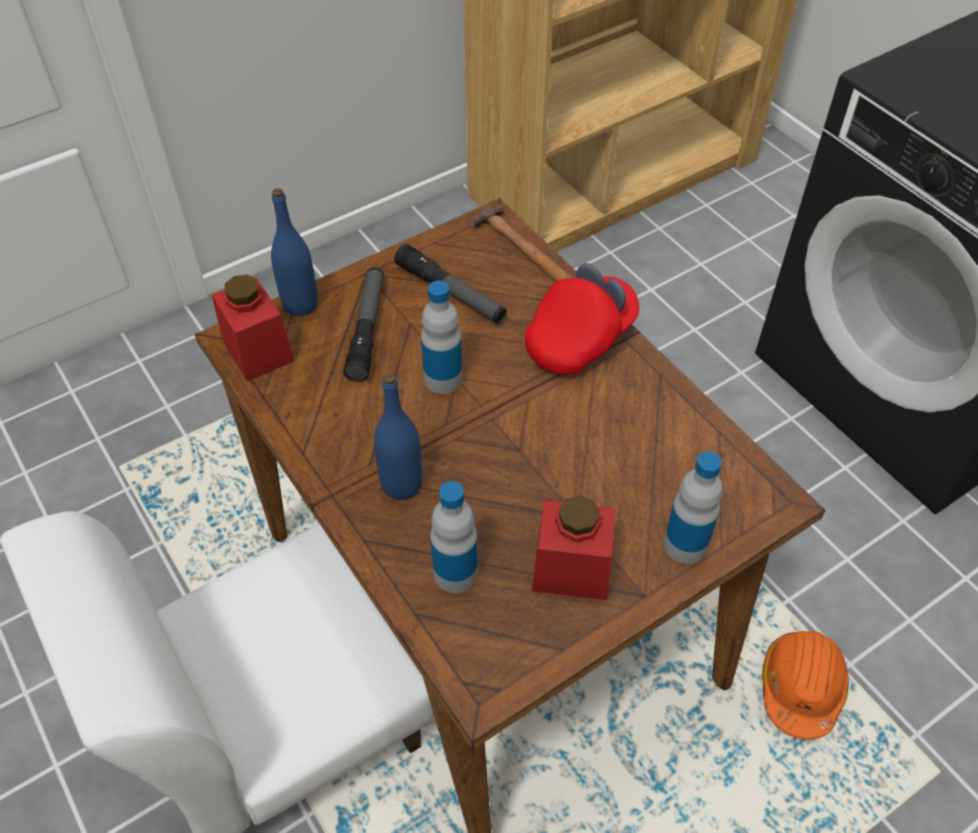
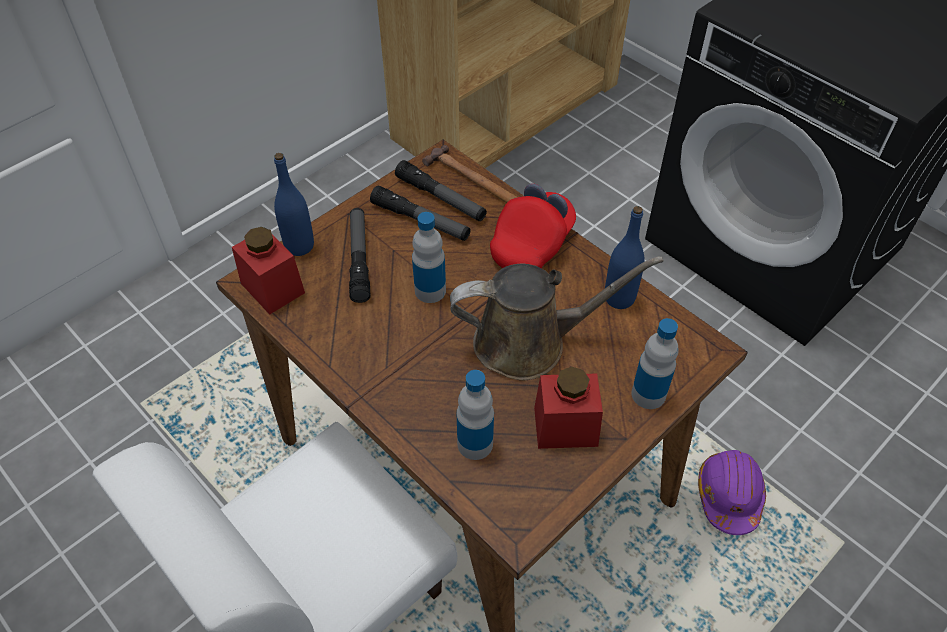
camera: 10 degrees left, 0 degrees up
(401, 484) = (416, 380): blue bottle -> blue bottle (619, 298)
(481, 268) = (441, 198): none -> flashlight
(549, 458) = (529, 342): none -> brown watering can
(800, 687) = (729, 495): orange hard hat -> purple hard hat

